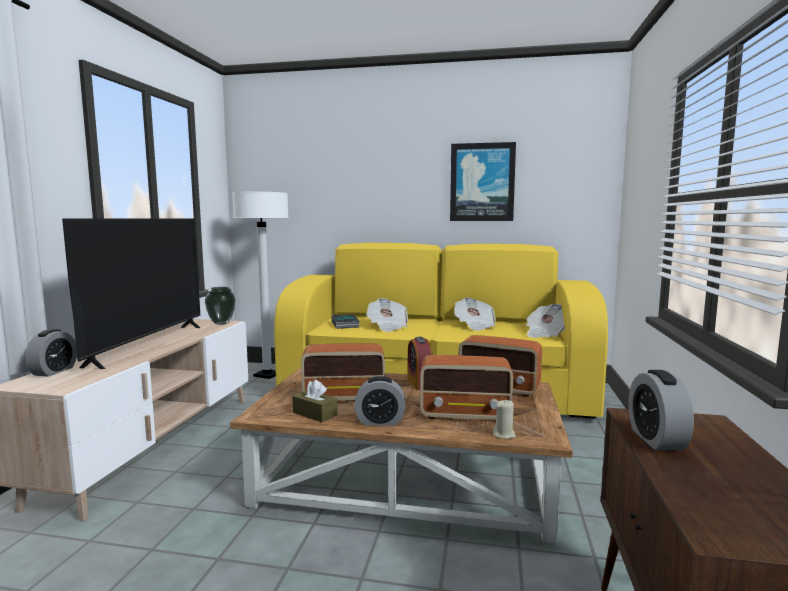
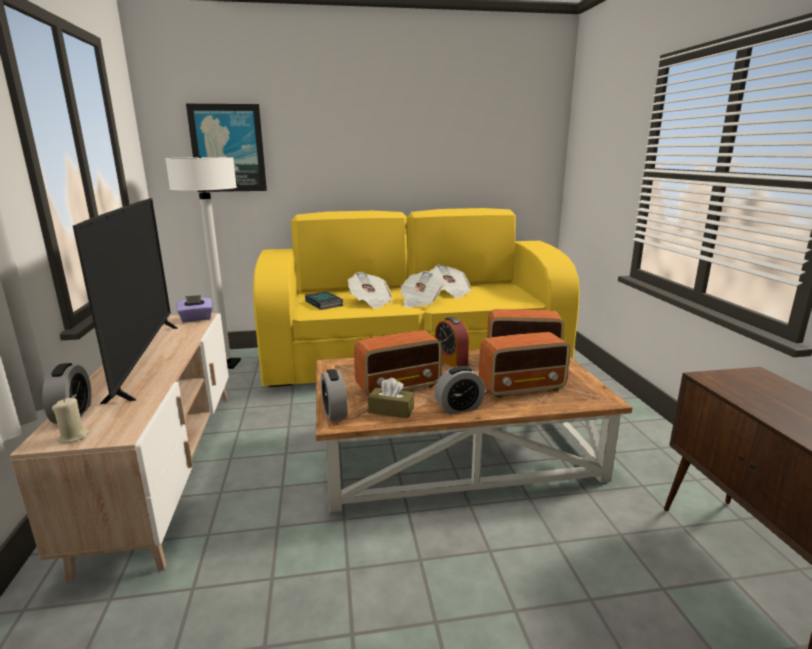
camera: 20 degrees left, 10 degrees up
(221, 323) = (196, 319): vase -> purple tissue box
(482, 182) = (441, 144): picture -> picture (228, 148)
(504, 435) = (571, 402): beige candle -> beige candle (74, 437)
(546, 334) = (520, 295): newspaper -> newspaper (420, 301)
(656, 439) = (746, 396): alarm clock -> alarm clock (334, 412)

